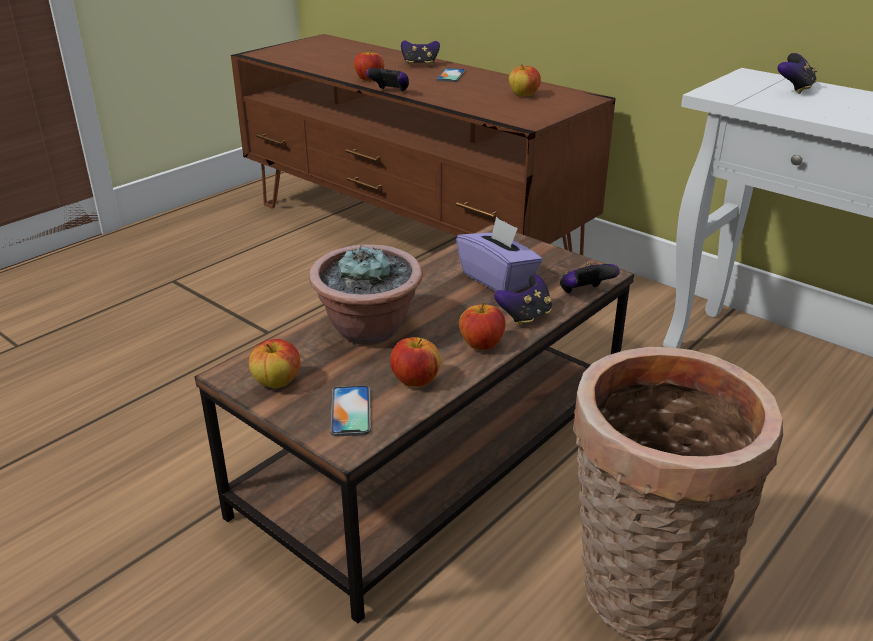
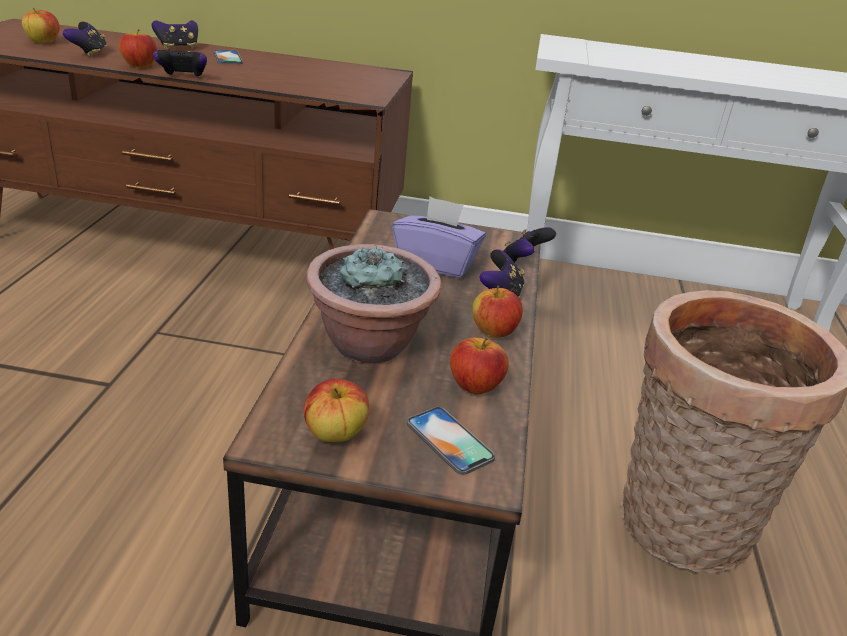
camera: 35 degrees left, 0 degrees up
(523, 95) = (328, 73): apple -> apple (43, 42)
(794, 89) = (607, 49): game controller -> game controller (89, 53)

